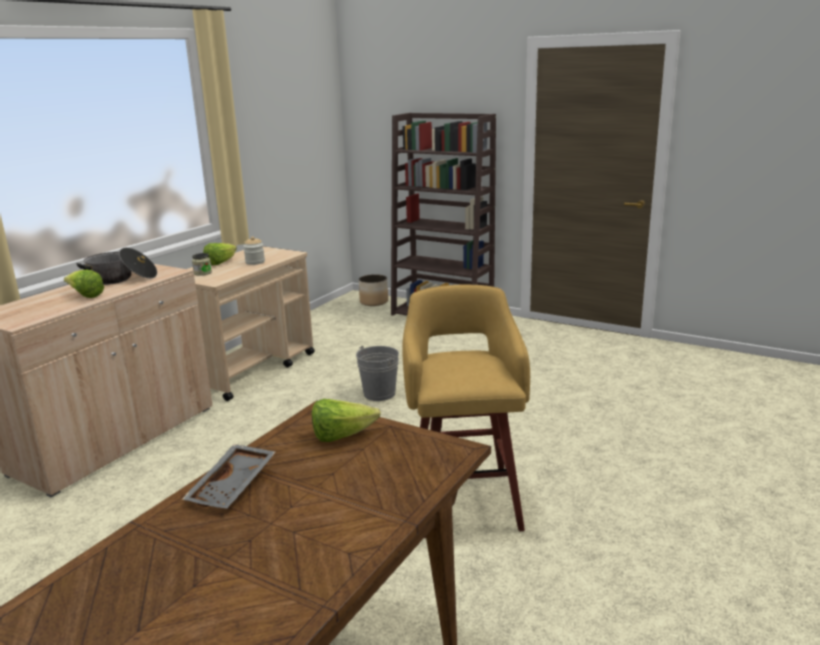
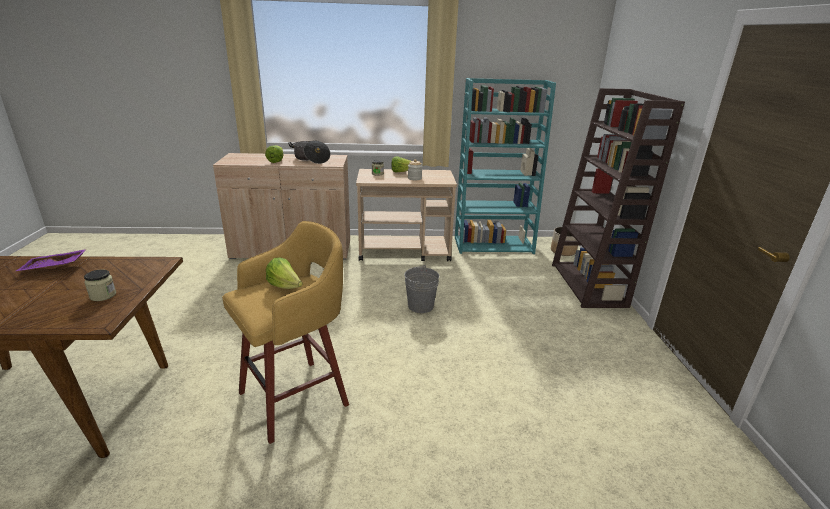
camera: 55 degrees right, 5 degrees up
(233, 486) = (54, 267): grey tray -> purple tray
(313, 324) = (494, 245): none -> turquoise bookcase
(341, 436) = (123, 278): lettuce -> lettuce (285, 287)
(382, 449) = (103, 295): none -> jar

